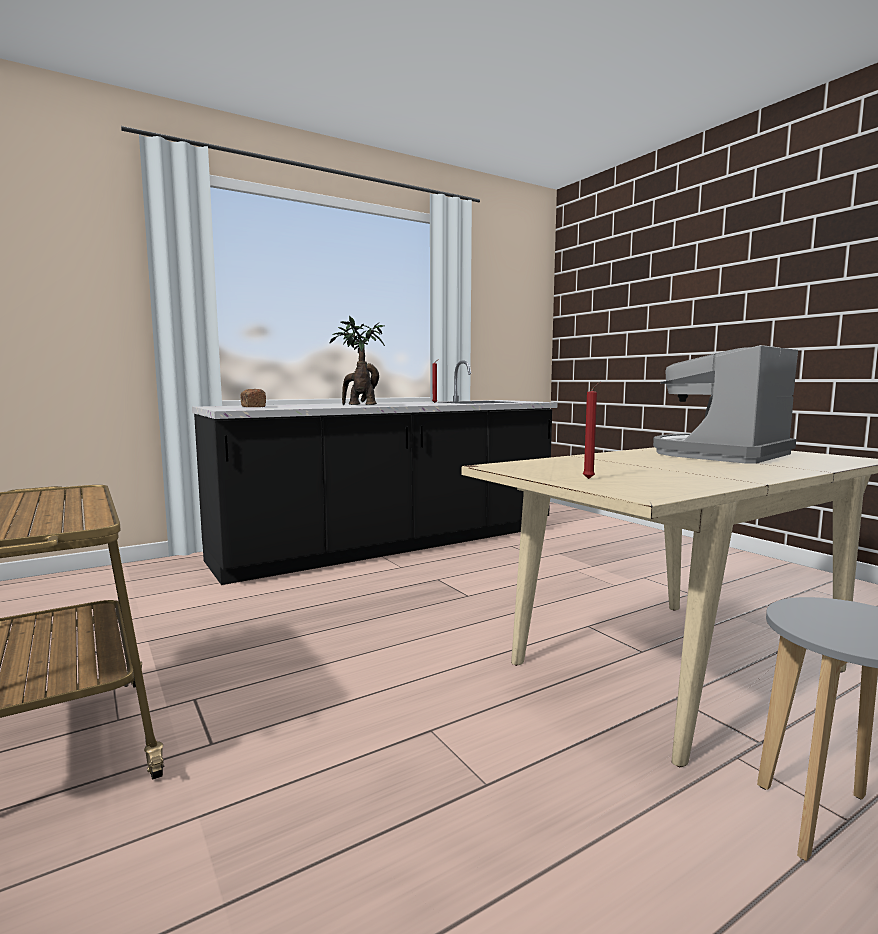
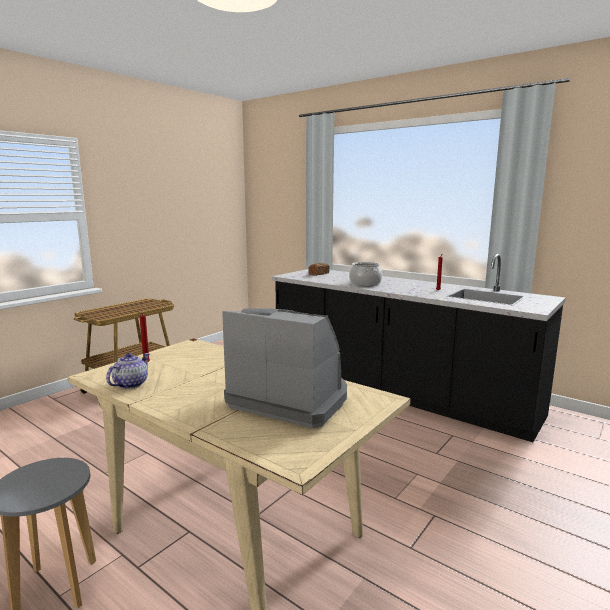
camera: 70 degrees right, 5 degrees up
(359, 405) = (365, 283): potted plant -> cooking pot
(688, 483) = (130, 384): none -> teapot

